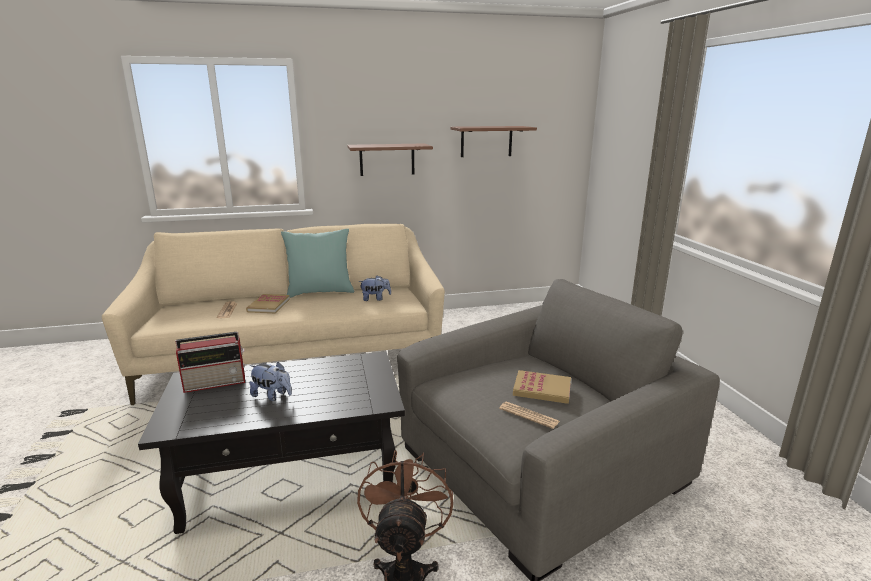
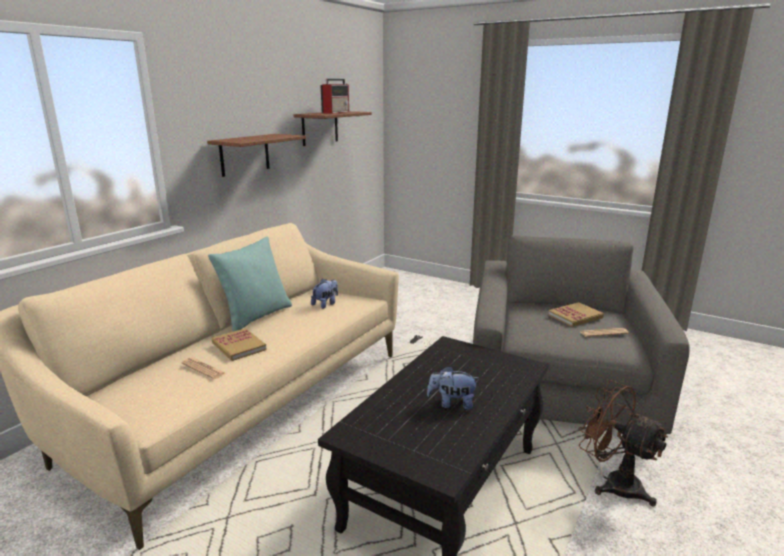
camera: 45 degrees left, 0 degrees up
(216, 382) = (383, 421): radio -> radio (336, 112)
(272, 395) = (452, 403): plush toy -> plush toy turned 150 degrees counterclockwise

